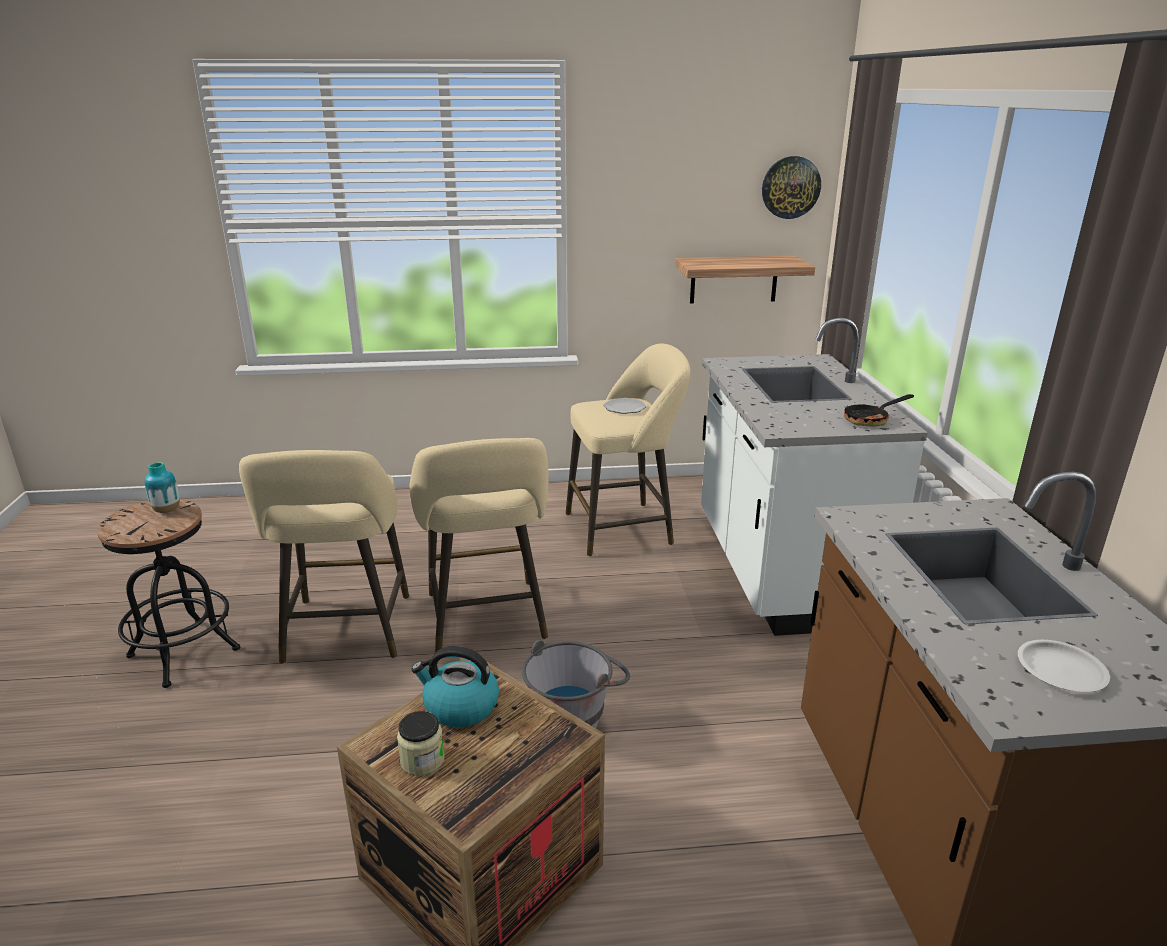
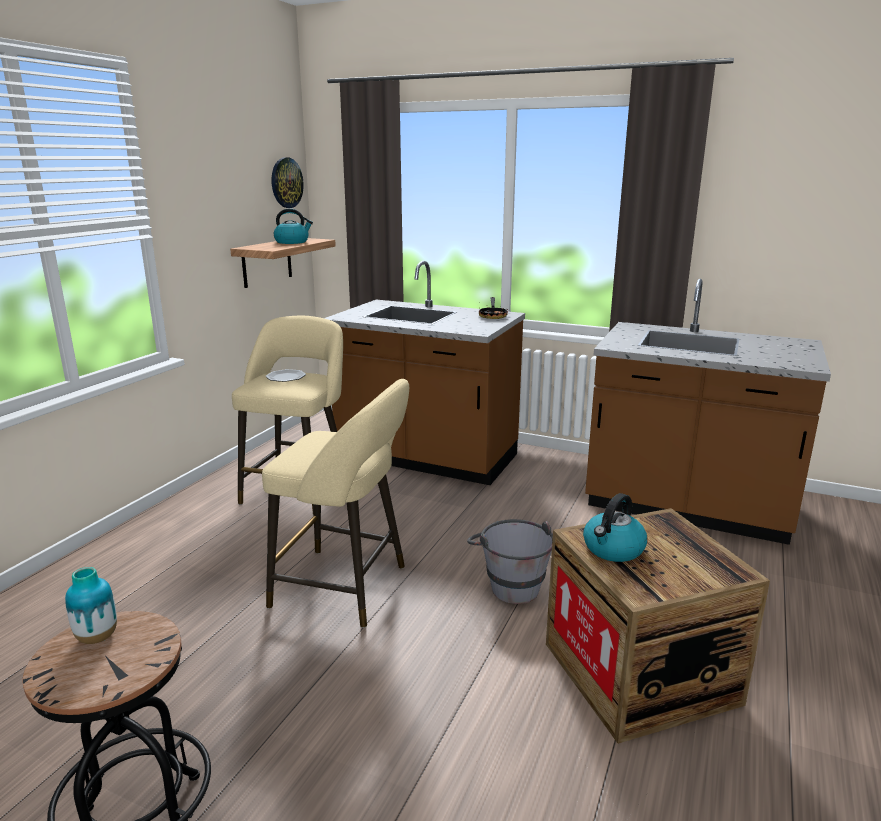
camera: 60 degrees left, 5 degrees down
(346, 634) = (267, 678): beige stool -> none
(422, 760) = (668, 576): jar -> none
(757, 261) = (292, 242): none -> kettle
(779, 570) = (426, 458): white counter -> brown counter
(1061, 671) = (781, 353): white plate -> none

